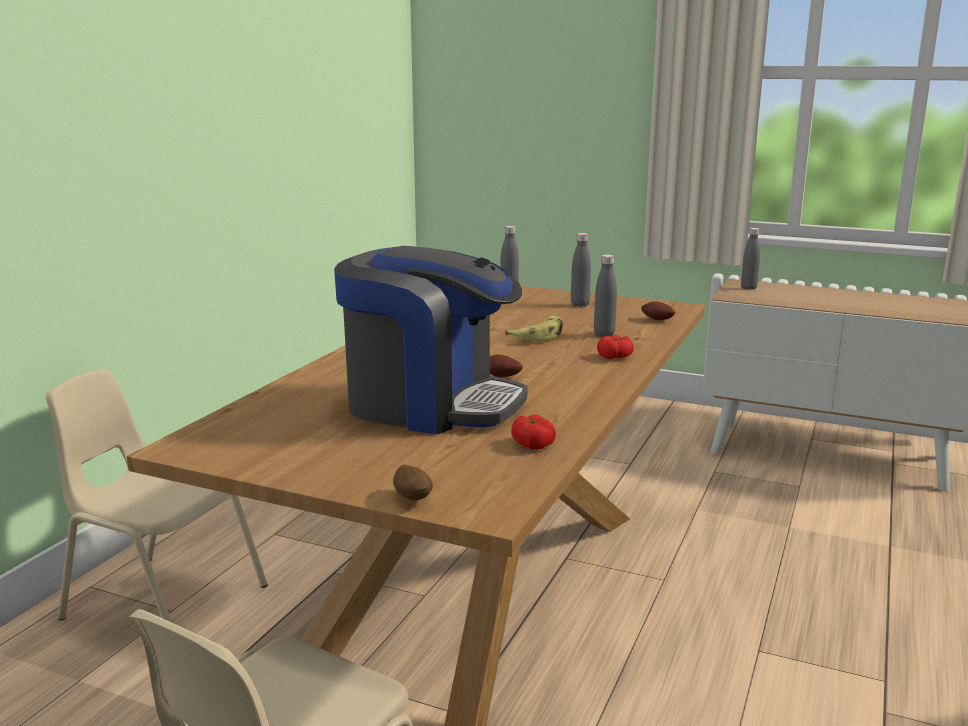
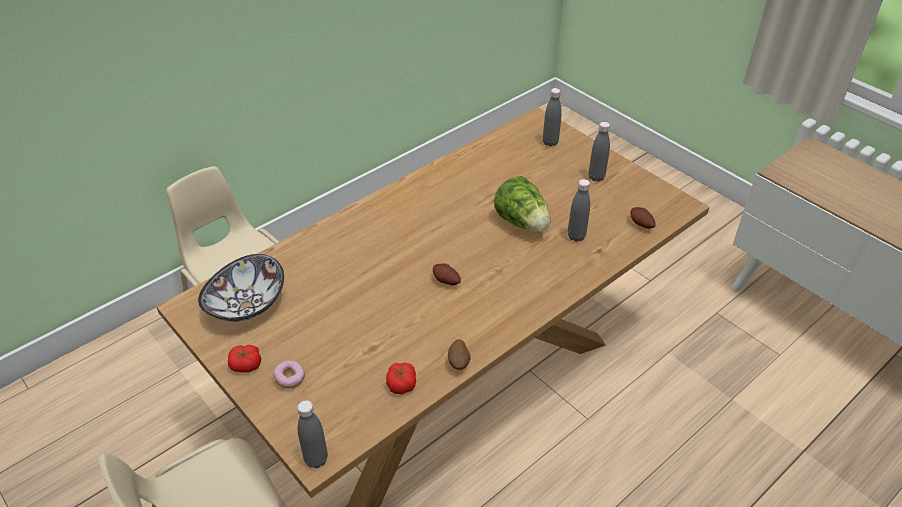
camera: 25 degrees right, 25 degrees up
(266, 432) = (247, 305): none -> bowl
(385, 468) = (290, 379): none -> donut
(413, 499) = (283, 422): potato -> potato (459, 362)
(430, 404) = (371, 305): coffee machine -> none
(539, 335) = (522, 222): banana -> lettuce
(614, 357) = (556, 277): tomato -> tomato (246, 364)
(748, 288) = (812, 160): grey bottle -> grey bottle (316, 459)

